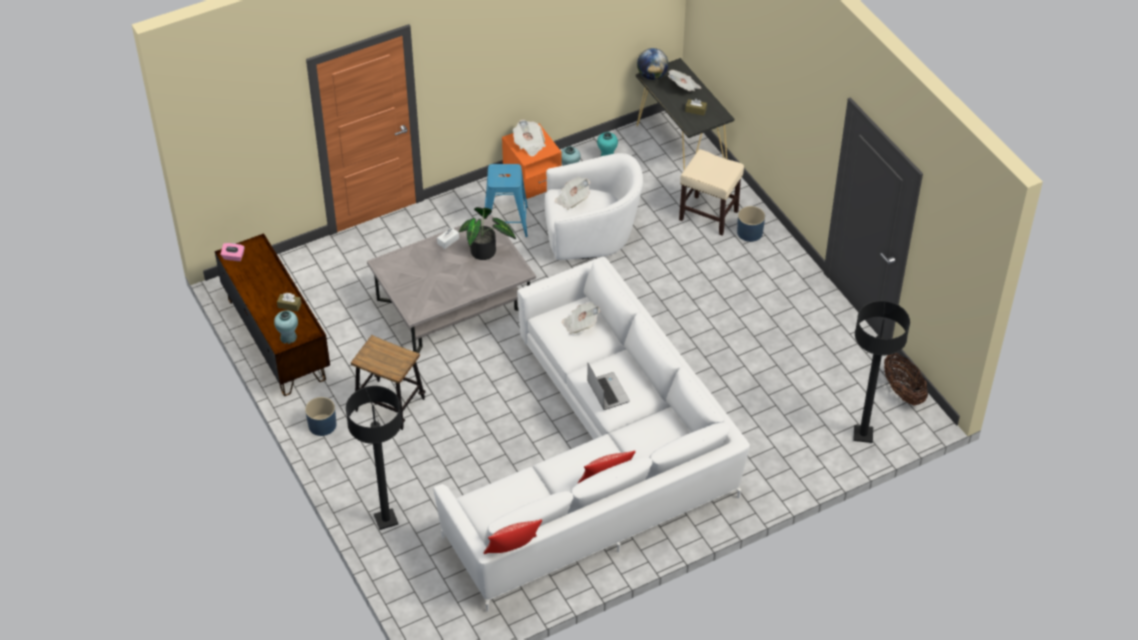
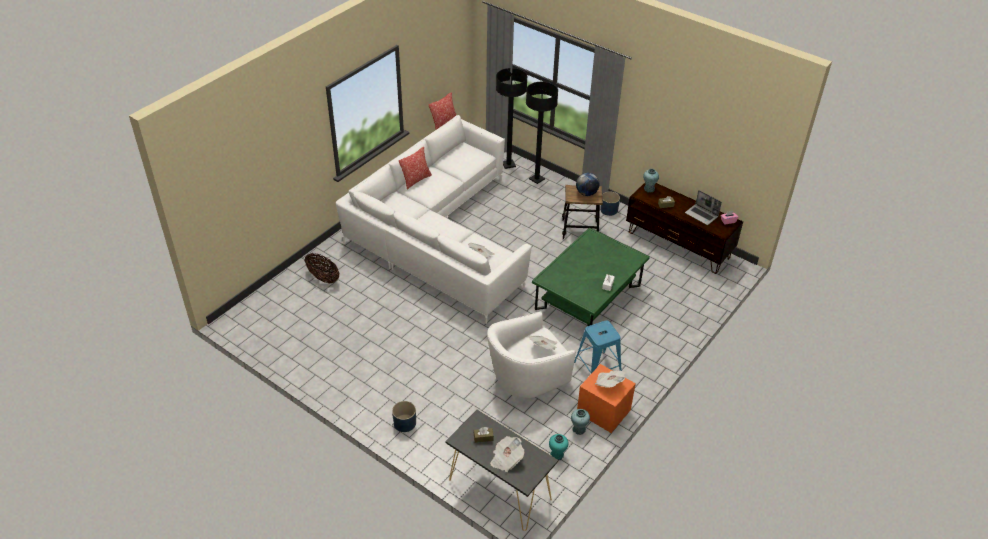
camera: 155 degrees right, 5 degrees down
(453, 305) = (588, 297): grey coffee table -> green coffee table
(485, 253) = (576, 285): potted plant -> none
(607, 391) = (440, 223): laptop -> laptop (702, 215)
(652, 75) = (542, 463): globe -> globe (586, 193)
(709, 215) = (444, 427): beige stool -> none
(863, 434) = (273, 298): black floor lamp -> black floor lamp (508, 164)
(903, 391) = (250, 334): basket -> basket (323, 277)

